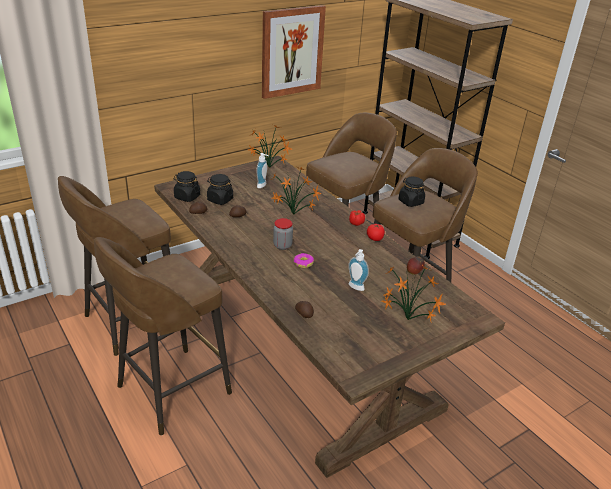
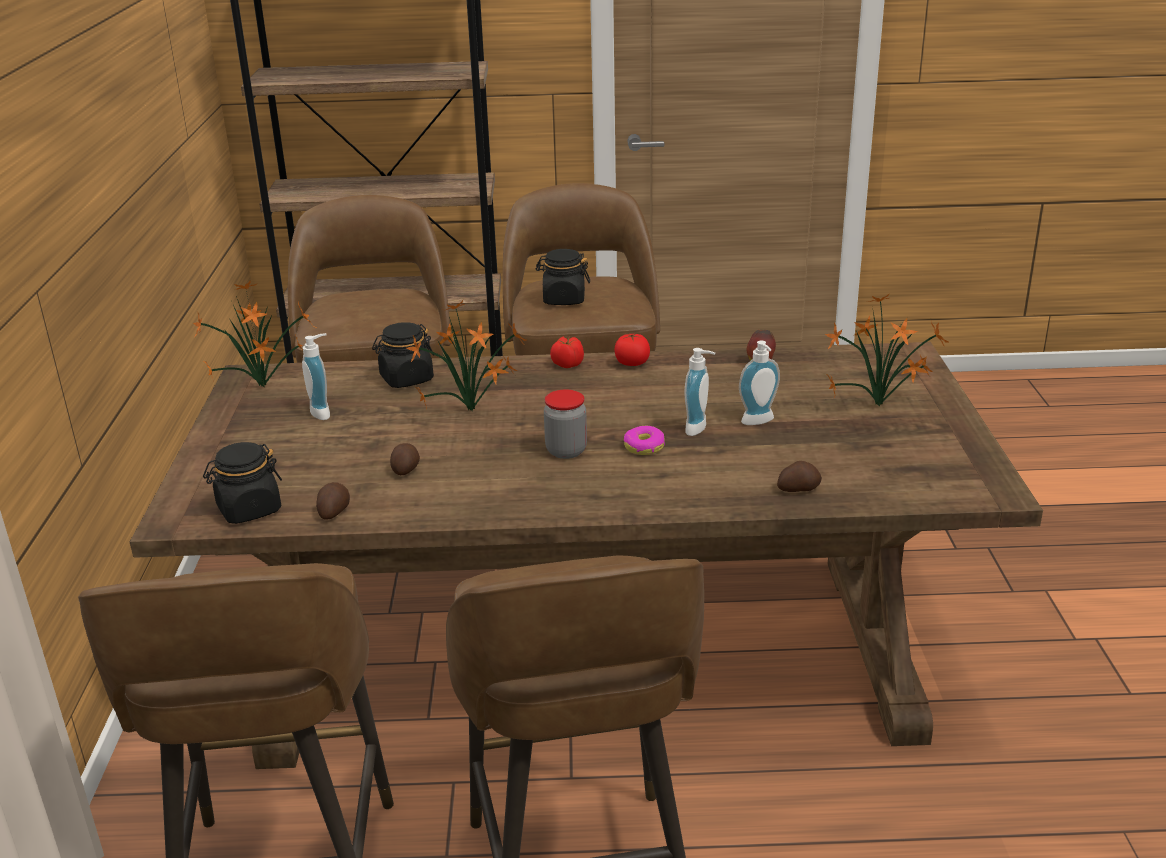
camera: 55 degrees left, 5 degrees down
(220, 200) = (315, 473): black jar -> black jar (406, 379)
(291, 51) = (125, 130): picture -> none
(332, 273) = (699, 429): none -> soap dispenser

